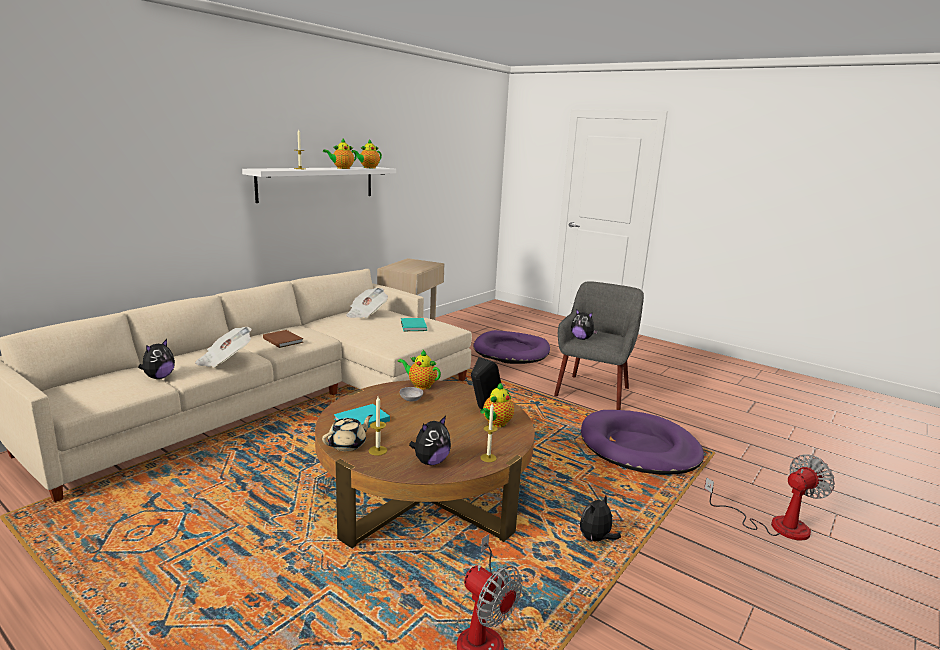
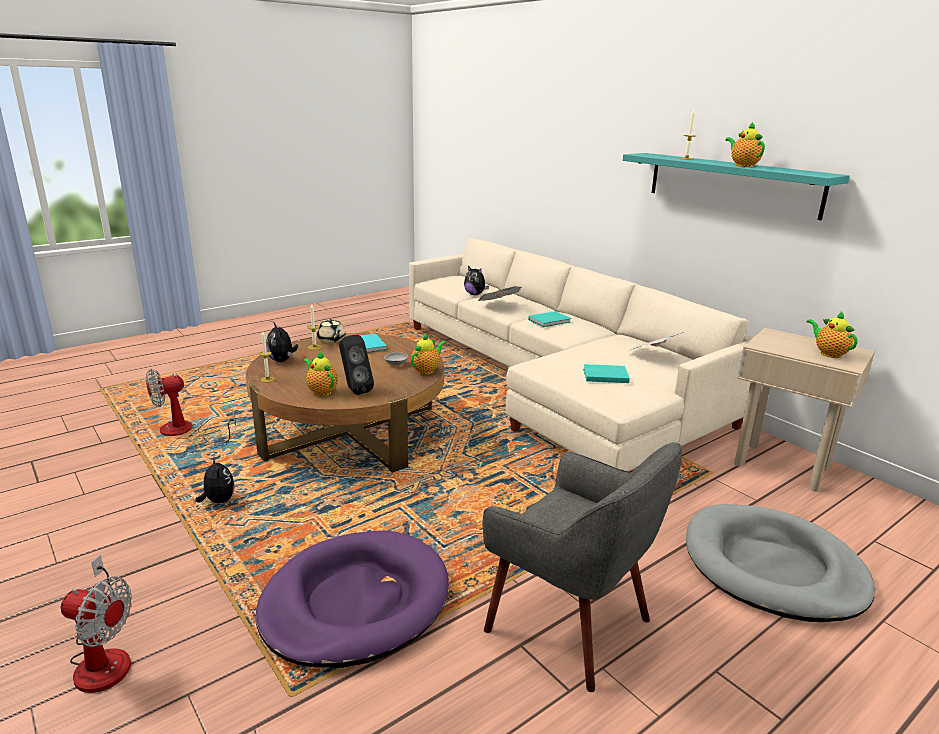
camera: 105 degrees right, 5 degrees up
(283, 340) = (550, 321): brown book -> turquoise book
(317, 183) = (732, 184): white shelf -> turquoise shelf
(368, 168) = (796, 171): teapot -> teapot (828, 353)
(511, 351) = (772, 567): purple dog bed -> grey dog bed
(582, 338) = (564, 500): plush toy -> none
(775, 525) = (104, 656): fan -> fan turned 60 degrees counterclockwise

